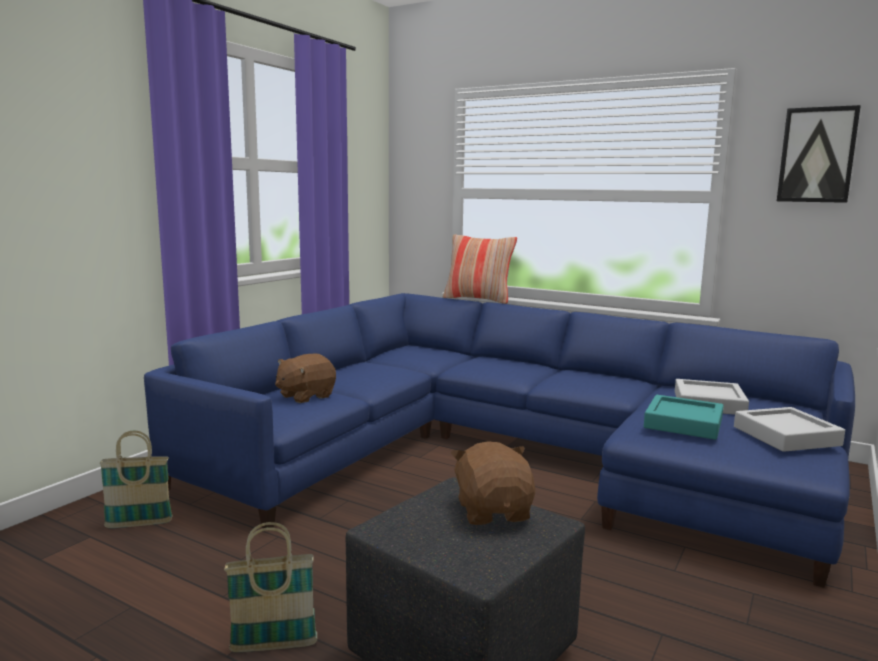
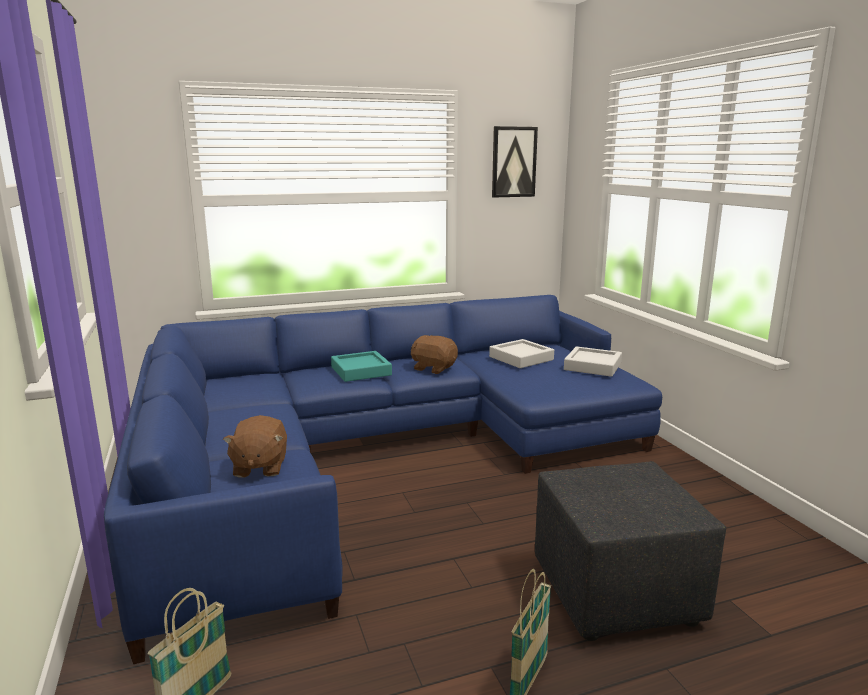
camera: 50 degrees left, 5 degrees up
(478, 299) = (263, 314): pillow -> none
(493, 511) = (617, 479): brown plush toy -> brown plush toy (433, 368)
(683, 423) = (542, 377): turquoise tray -> turquoise tray (361, 371)

